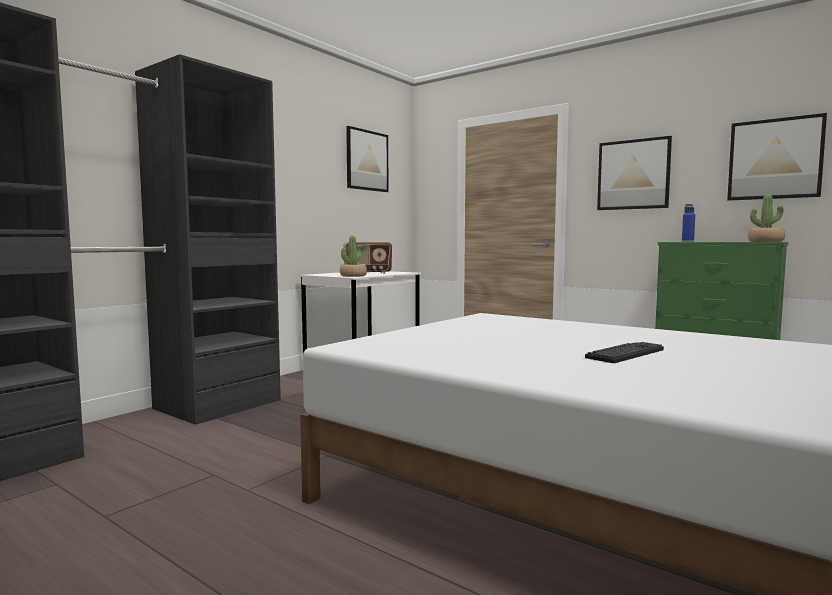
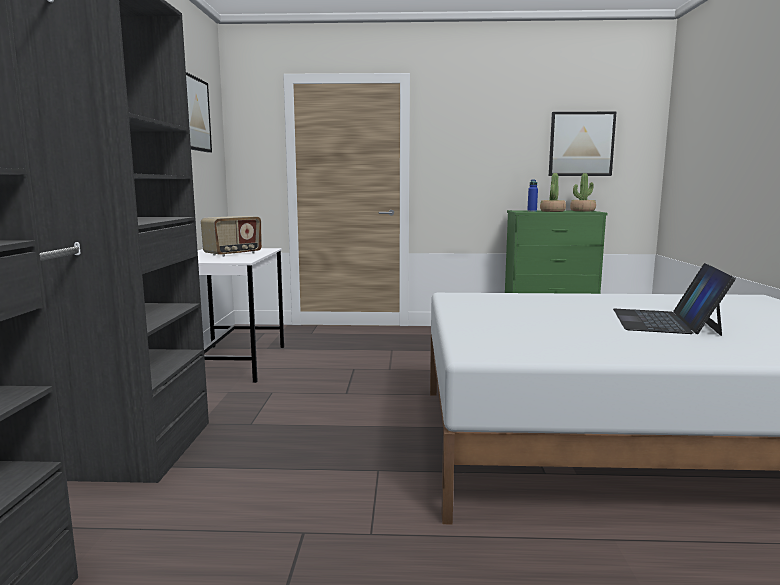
camera: 35 degrees left, 5 degrees up
(353, 276) = (237, 259): potted plant -> potted plant (552, 211)
(625, 353) = (665, 321): keyboard -> laptop
(633, 174) = (473, 149): picture -> none

